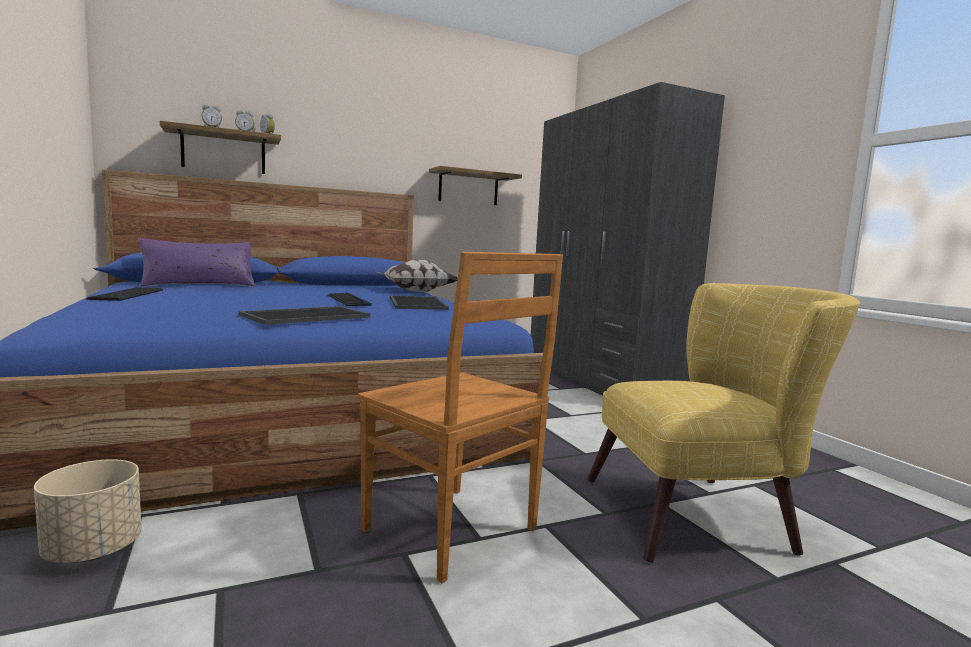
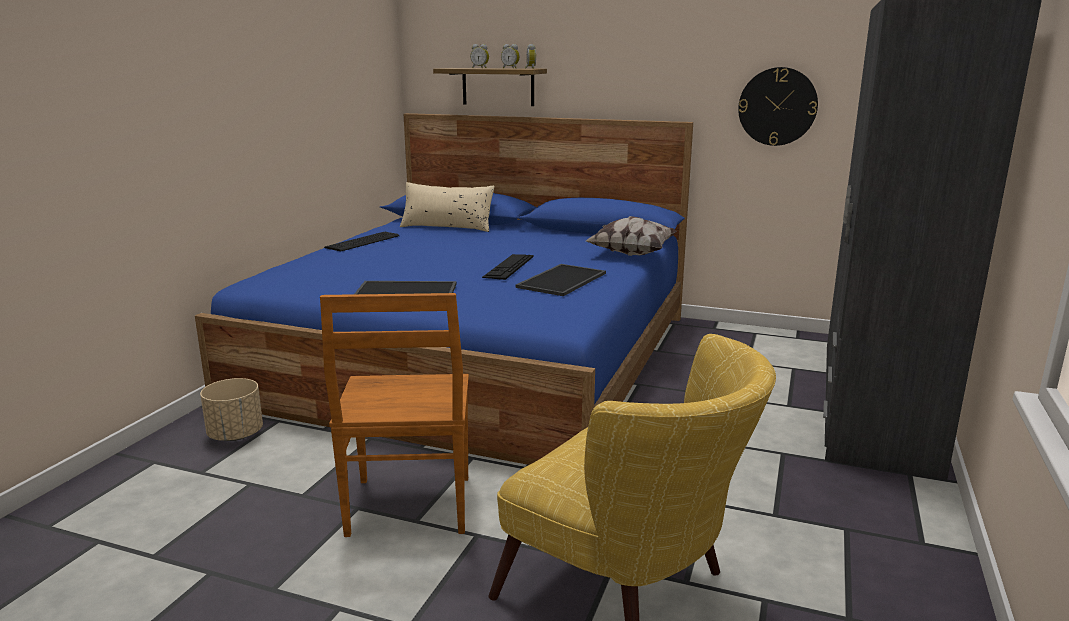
camera: 45 degrees right, 10 degrees up
(199, 285) = (447, 227): purple pillow -> beige pillow
(468, 188) = (777, 106): shelf -> wall clock

